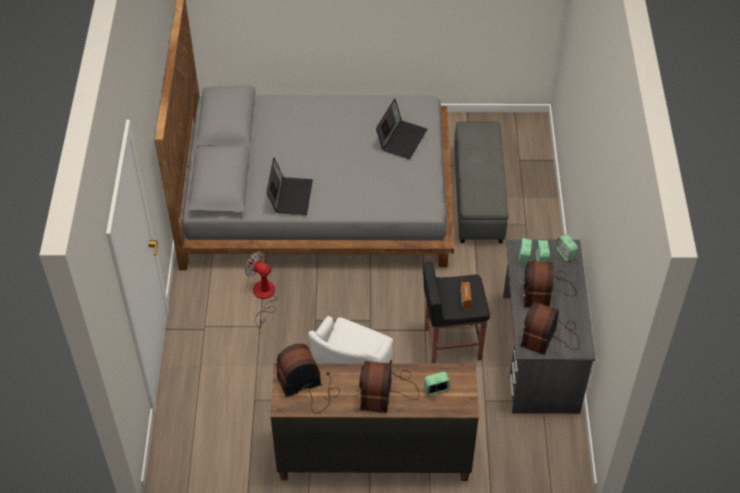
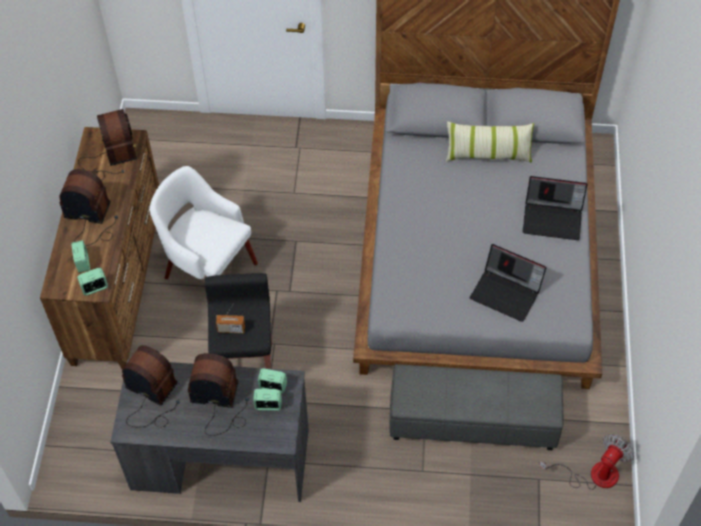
camera: 95 degrees right, 5 degrees up
(261, 151) = (488, 154): none -> pillow
(263, 297) = (332, 196): fan -> fan (593, 474)
(290, 196) = (415, 179): laptop -> laptop (553, 219)
(565, 253) = (273, 434): alarm clock -> alarm clock (95, 288)

